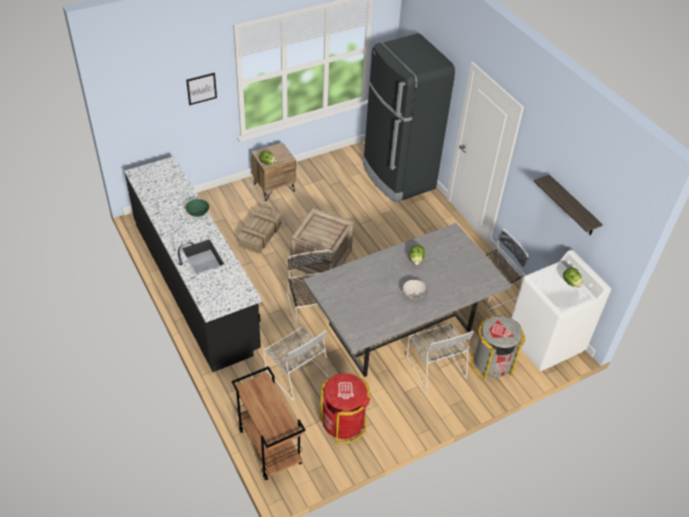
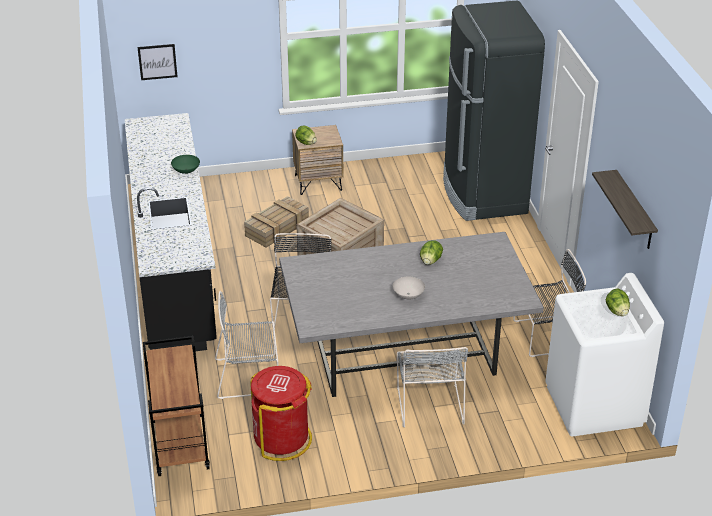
camera: 20 degrees right, 10 degrees down
(201, 88) = (233, 35): picture -> picture (157, 61)
(296, 372) = (249, 376): grey chair -> grey chair turned 105 degrees clockwise
(492, 363) = (507, 415): grey trash can -> none

